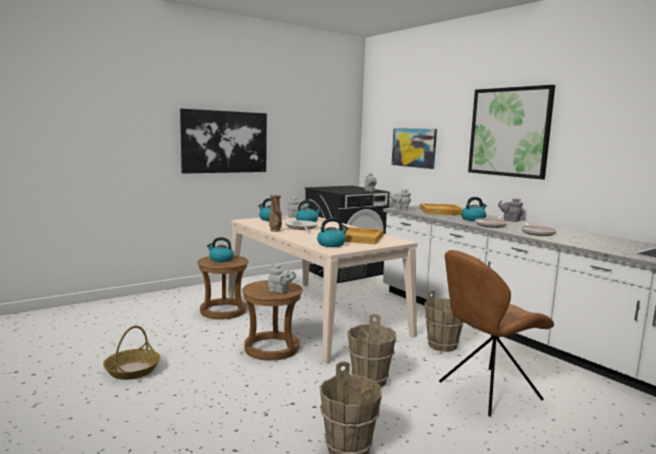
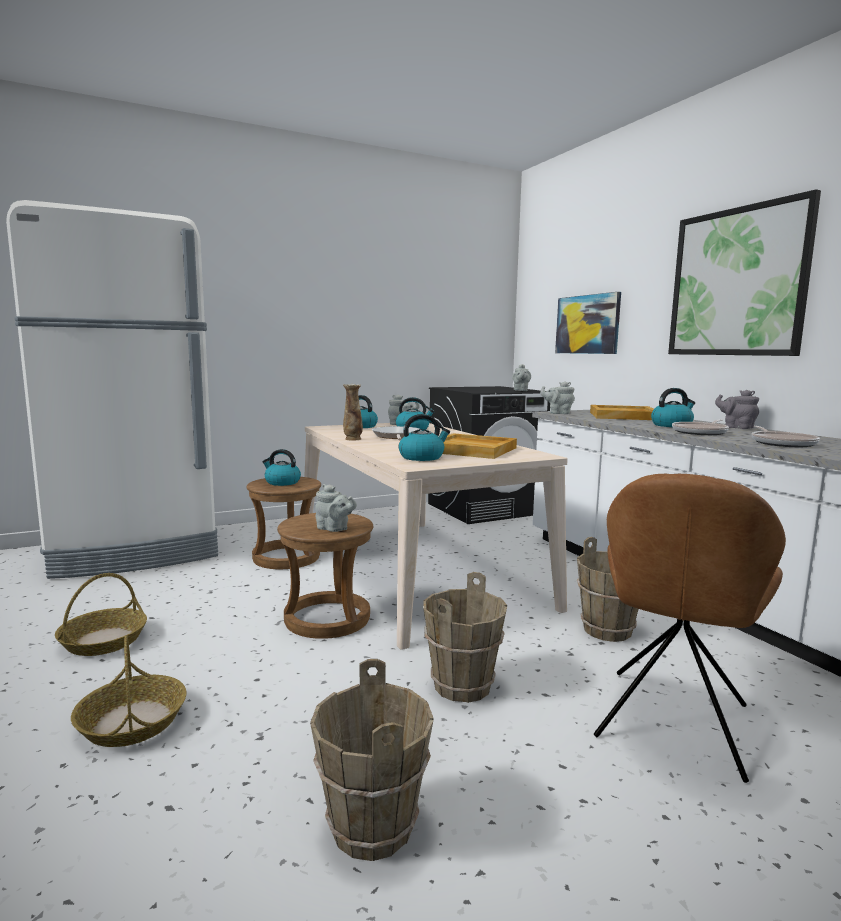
camera: 10 degrees right, 0 degrees up
(112, 311) = (137, 551): none -> white fridge
(184, 412) = (132, 722): none -> basket
(225, 142) = (309, 320): picture -> none
(486, 391) = (671, 724): brown chair -> brown chair turned 45 degrees counterclockwise

